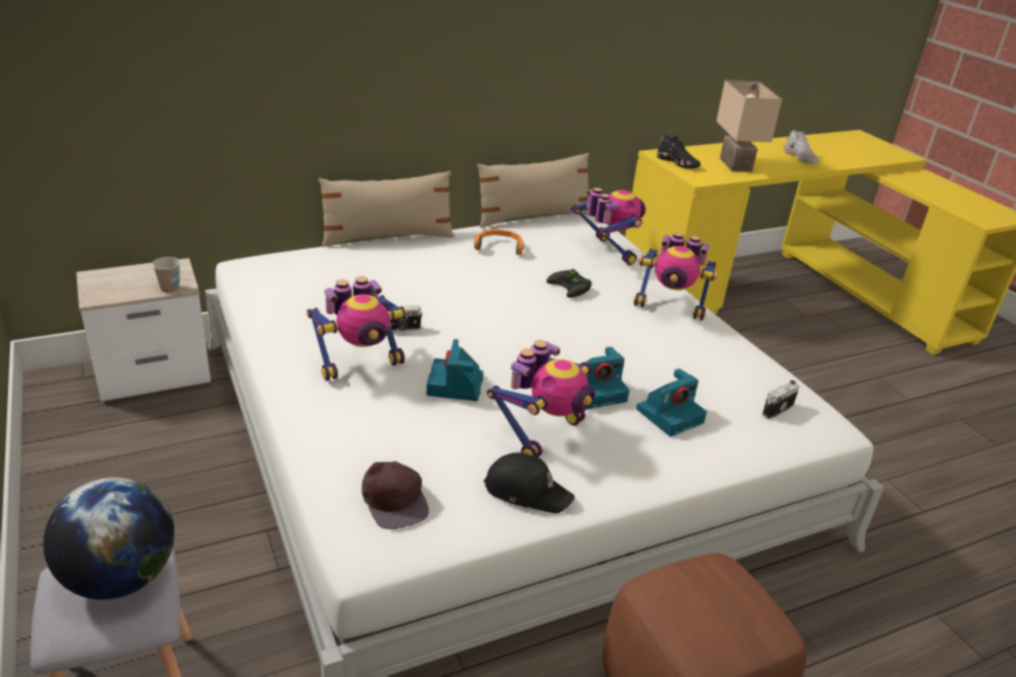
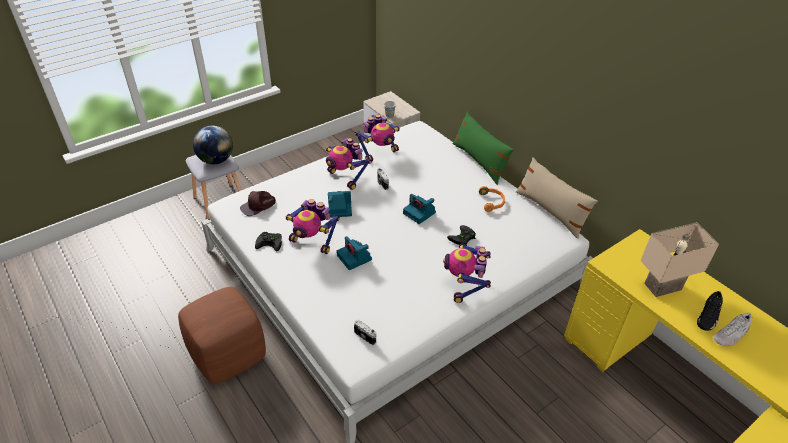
camera: 80 degrees right, 10 degrees up
(387, 237) = (479, 161): beige pillow -> green pillow
(527, 491) = (270, 242): black cap -> black game controller
(606, 252) = (519, 249): toy robot -> toy robot (379, 153)
(670, 415) = (344, 288): camera -> camera (420, 213)
(678, 162) = (633, 251): black shoe -> black shoe (708, 317)

